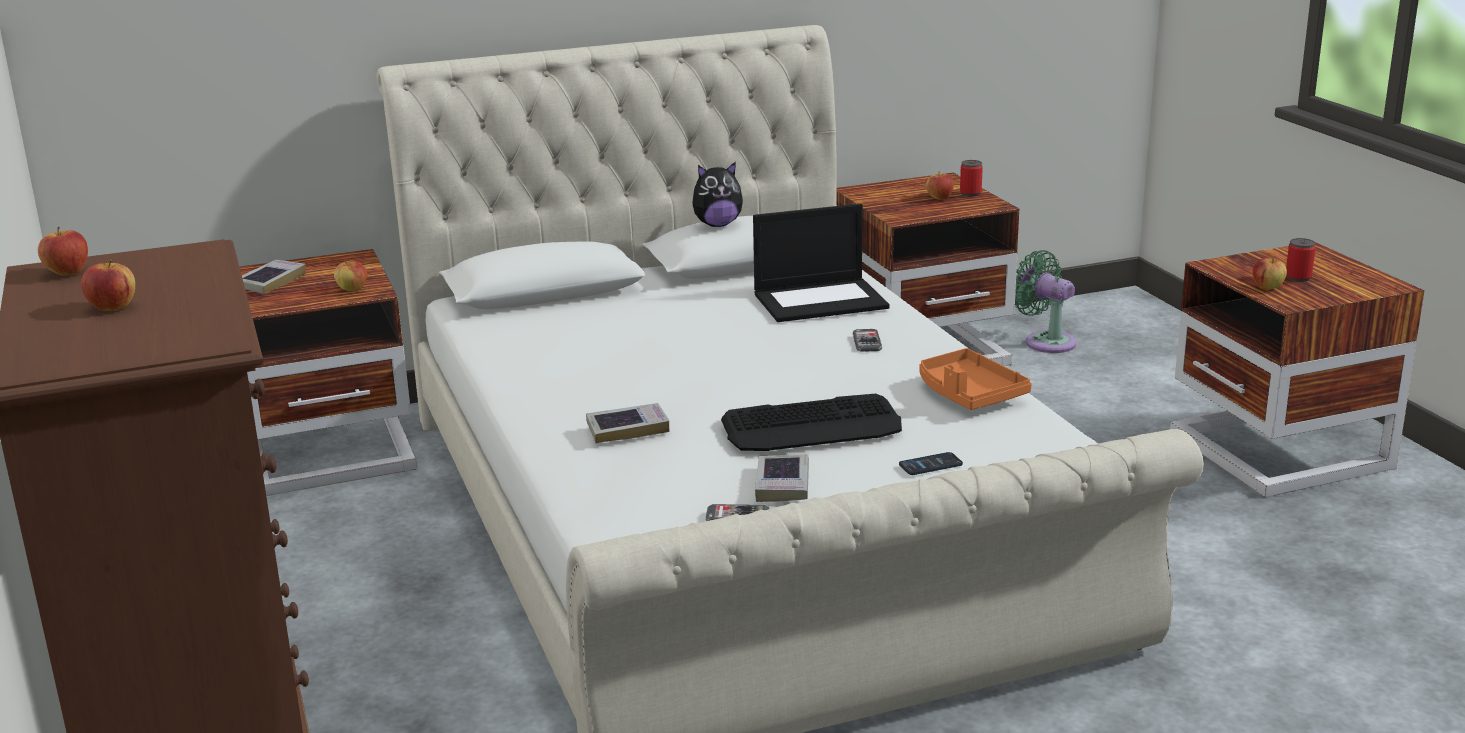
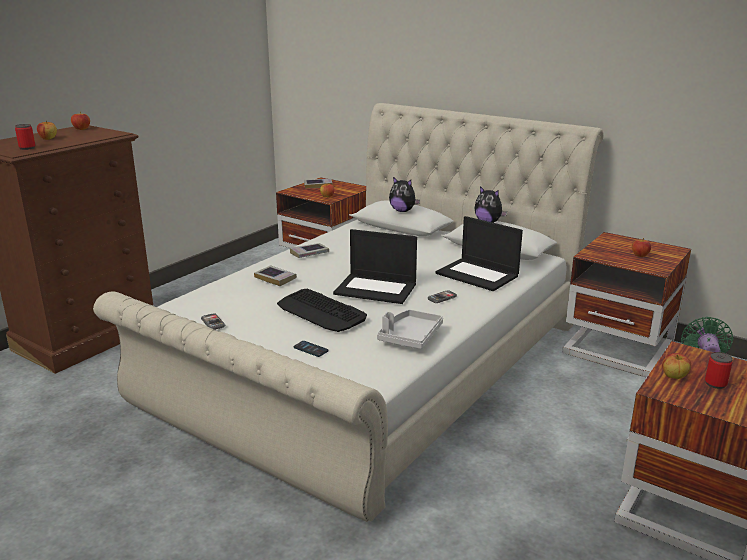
camera: 55 degrees right, 0 degrees up
(564, 256) = (403, 211): none -> plush toy
(779, 371) = (376, 289): none -> laptop
(782, 484) = (254, 323): book -> book (309, 253)
(968, 394) = (410, 337): orange tray -> grey tray
(970, 193) = (664, 260): can -> can (27, 148)

